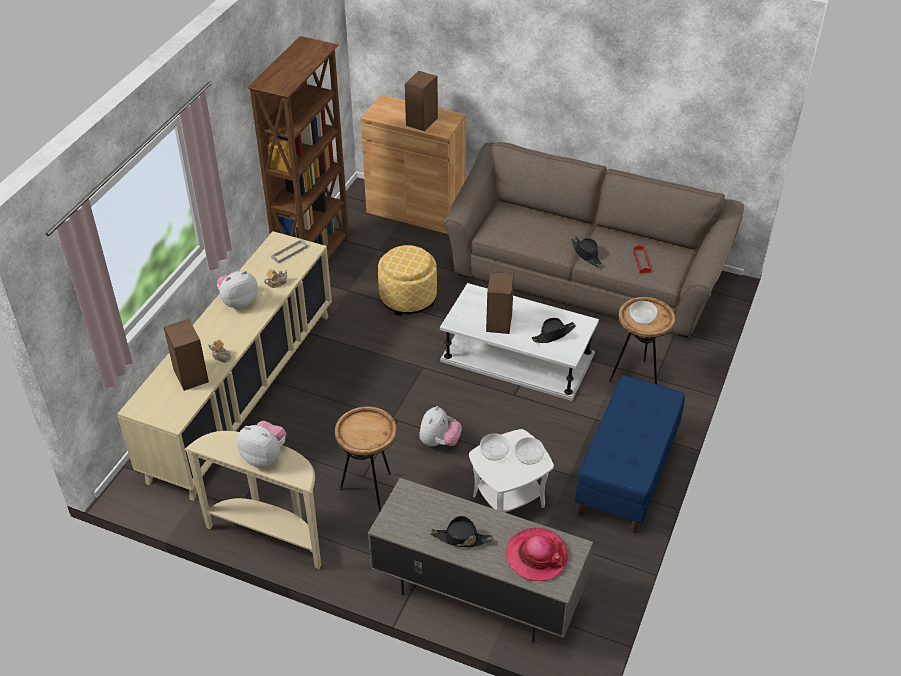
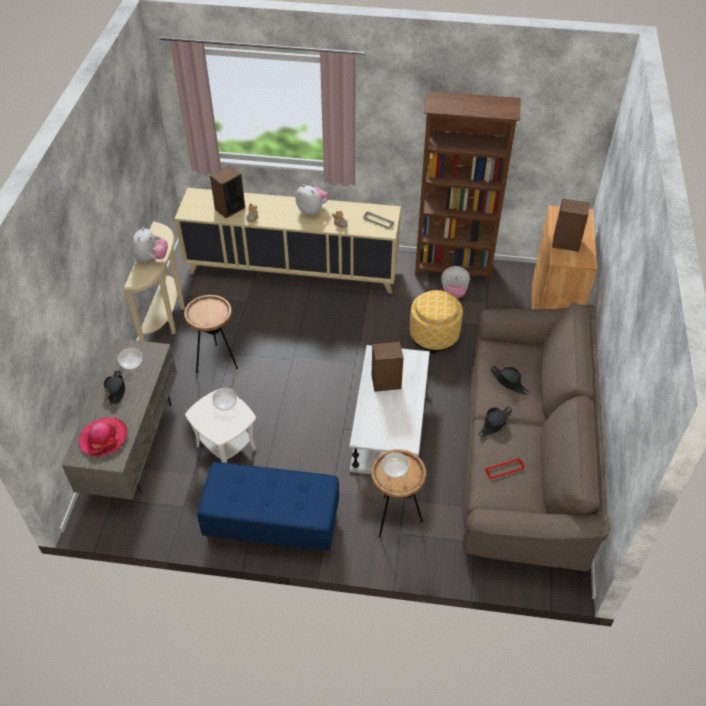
camera: 75 degrees right, 5 degrees up
(439, 442) = (276, 390): plush toy -> plush toy (454, 292)
(528, 456) = (225, 426): bowl -> bowl (131, 362)
(553, 334) = (384, 423): black hat -> black hat (509, 382)

